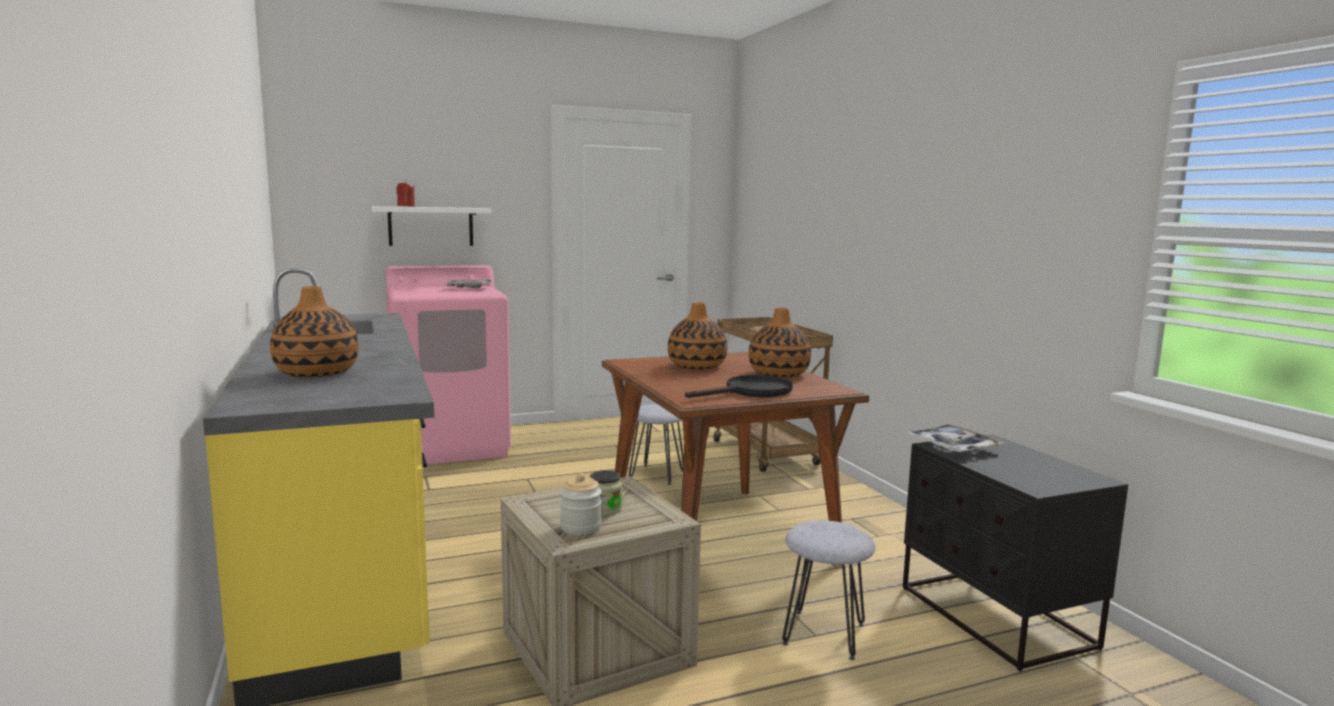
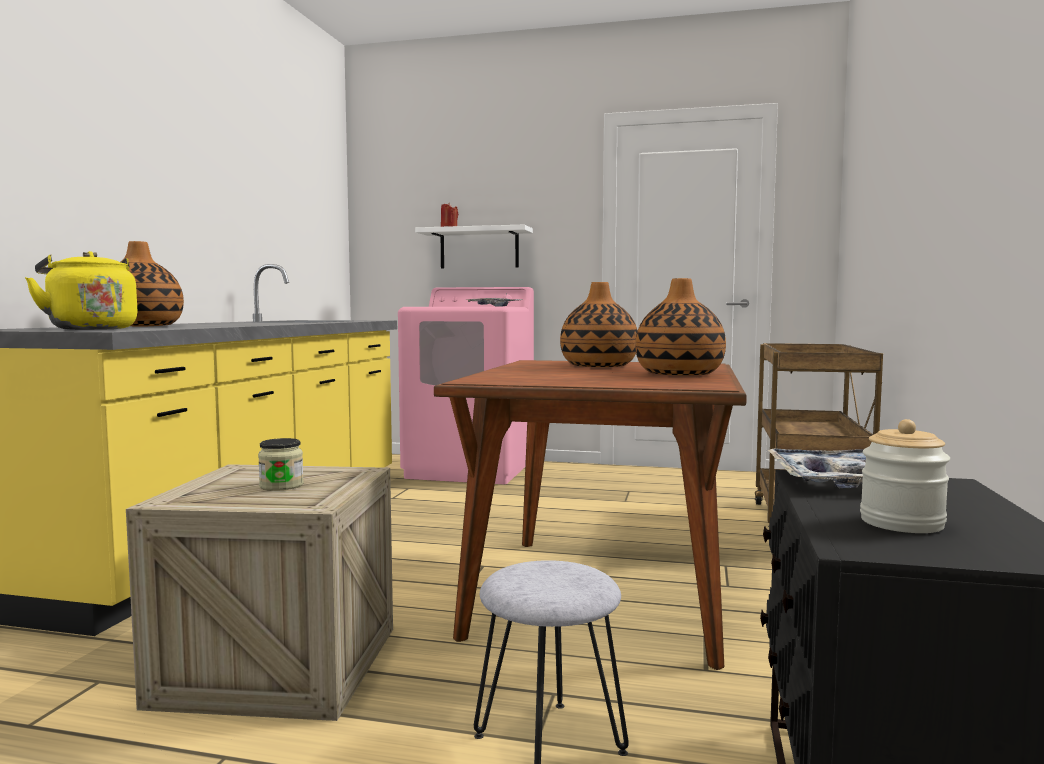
camera: 35 degrees right, 5 degrees down
(341, 392) = (90, 329): none -> yellow kettle
(580, 527) = (216, 493): jar -> jar (901, 523)
(657, 474) = (630, 523): grey stool -> none
(751, 392) = (577, 380): black frying pan -> none

